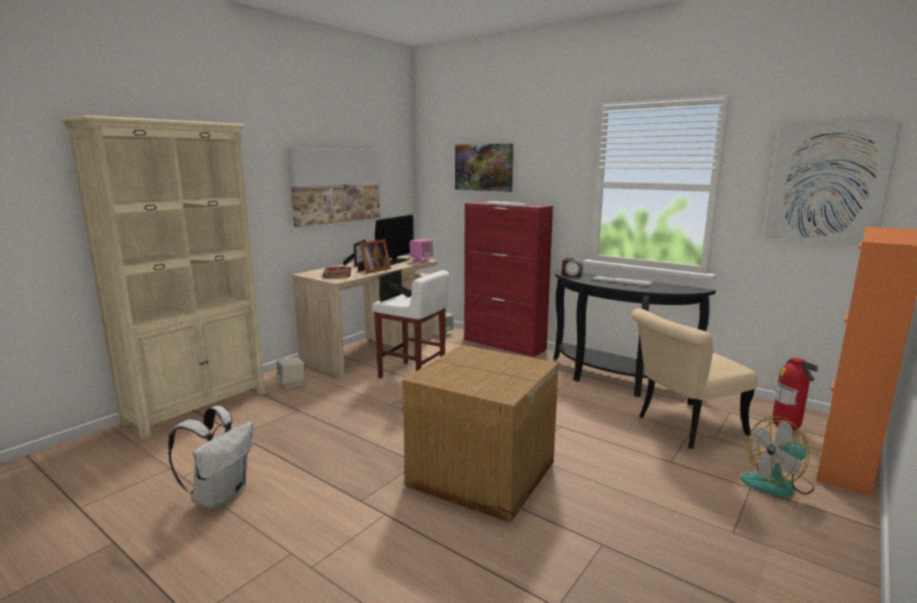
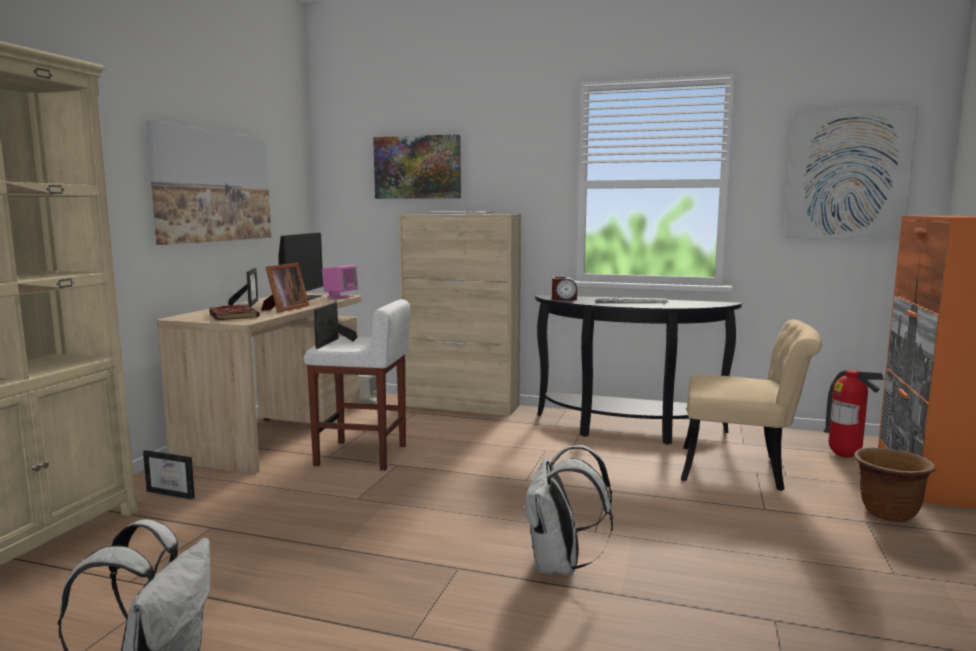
camera: 20 degrees left, 5 degrees down
(291, 384) = (175, 492): beige speaker -> picture frame
(483, 475) = (560, 566): cardboard box -> white backpack
(504, 345) = (461, 406): red cabinet -> beige cabinet
(683, 427) = (744, 470): beige chair -> beige chair turned 120 degrees counterclockwise
(777, 484) = (888, 513): fan -> brown planter

